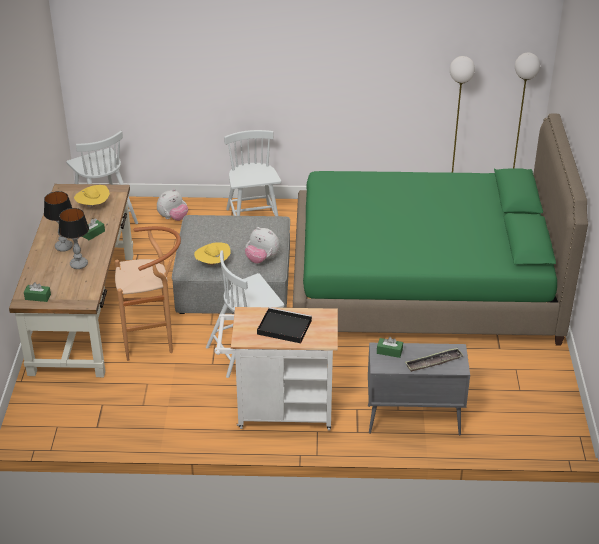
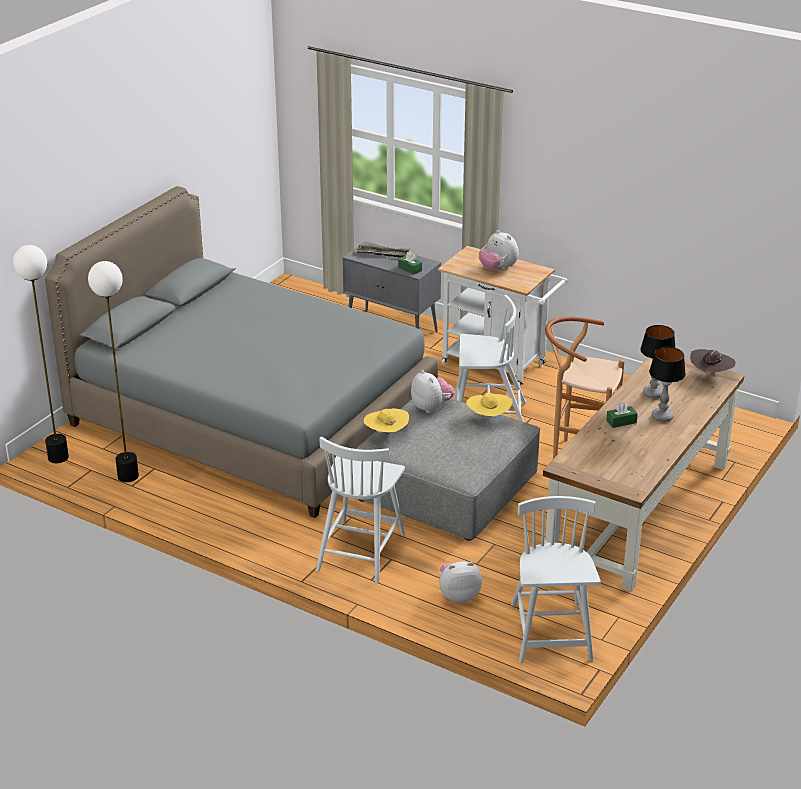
camera: 150 degrees left, 5 degrees down
(38, 297) = (710, 375): green tissue box -> brown hat
(93, 207) = (605, 453): yellow hat -> yellow hat (386, 434)
(283, 327) = (498, 268): black tray -> plush toy
(423, 285) = (252, 418): green bed -> grey bed

